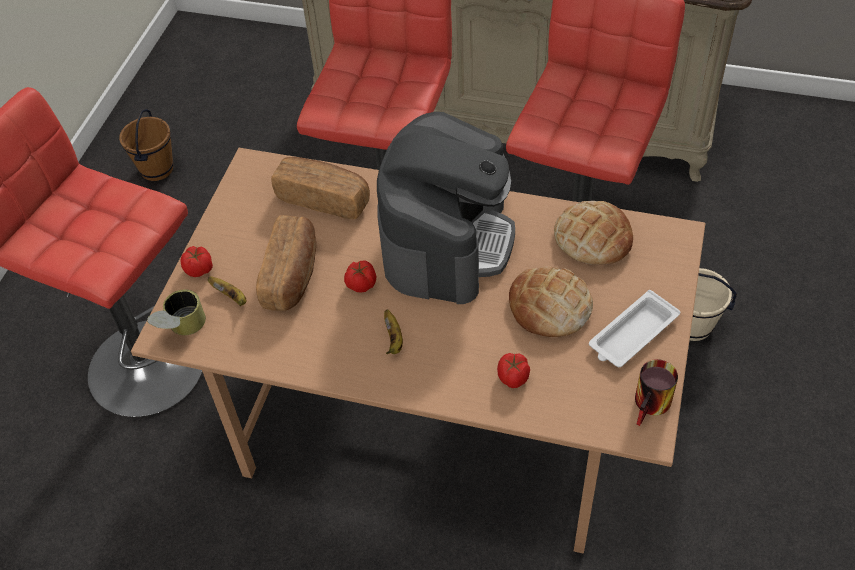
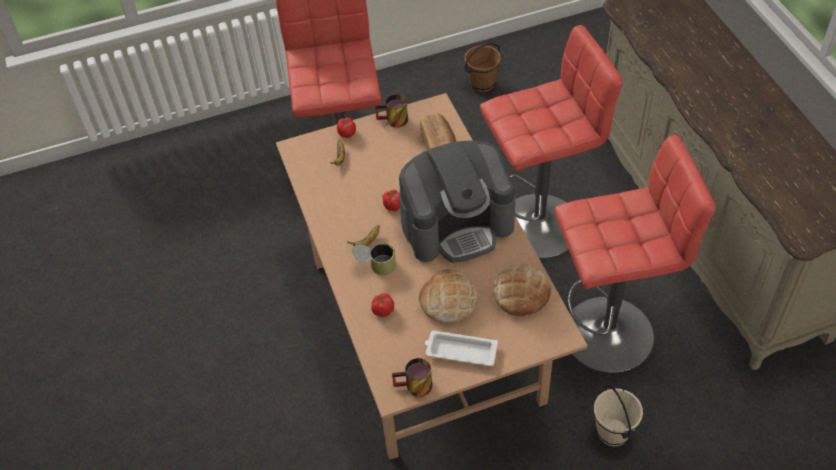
camera: 55 degrees right, 0 degrees up
(181, 329) = (303, 152): can -> can (375, 266)
(230, 215) = (393, 121): none -> mug
(292, 275) = (374, 173): bread -> none

